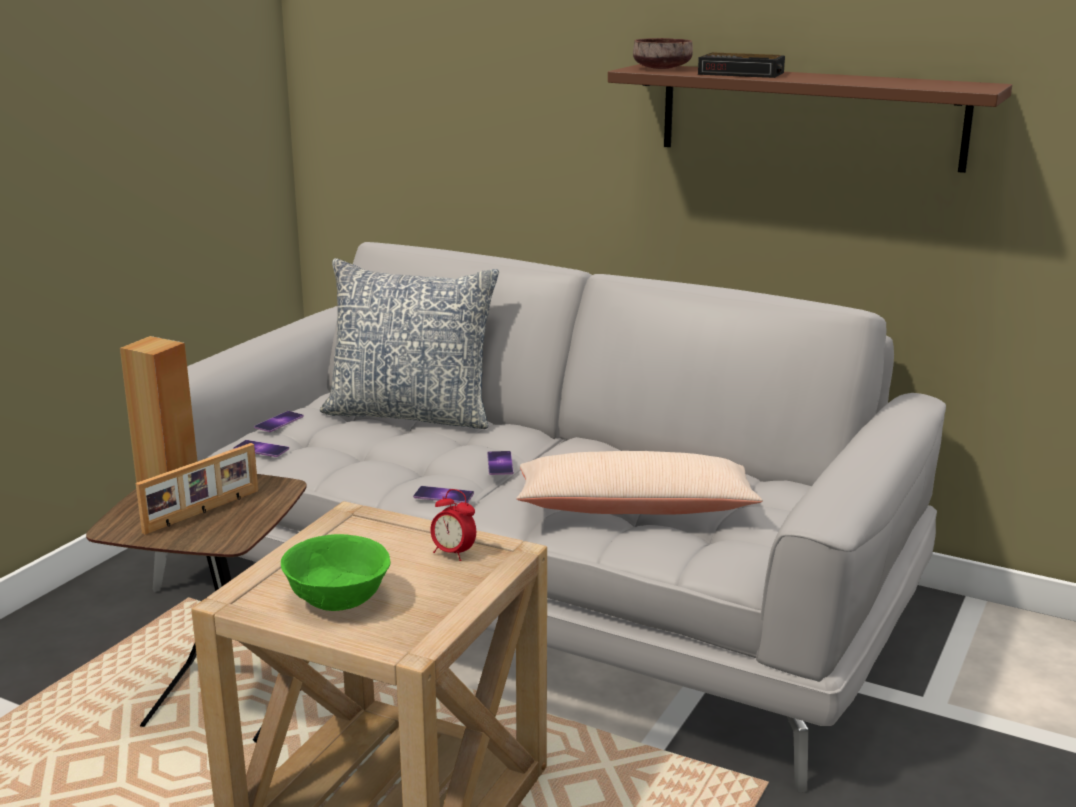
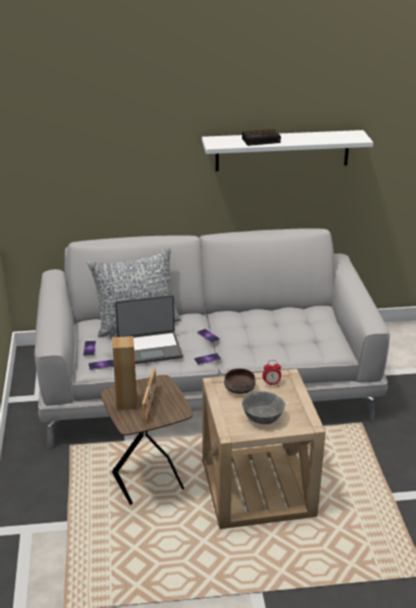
camera: 35 degrees left, 10 degrees up
(339, 600) = (263, 418): green bowl -> grey bowl
(370, 450) = (149, 348): none -> laptop
(634, 508) = (280, 338): beige pillow -> none
(661, 68) = (222, 141): brown bowl -> brown bowl (239, 388)
(810, 116) = (282, 150): brown shelf -> white shelf

